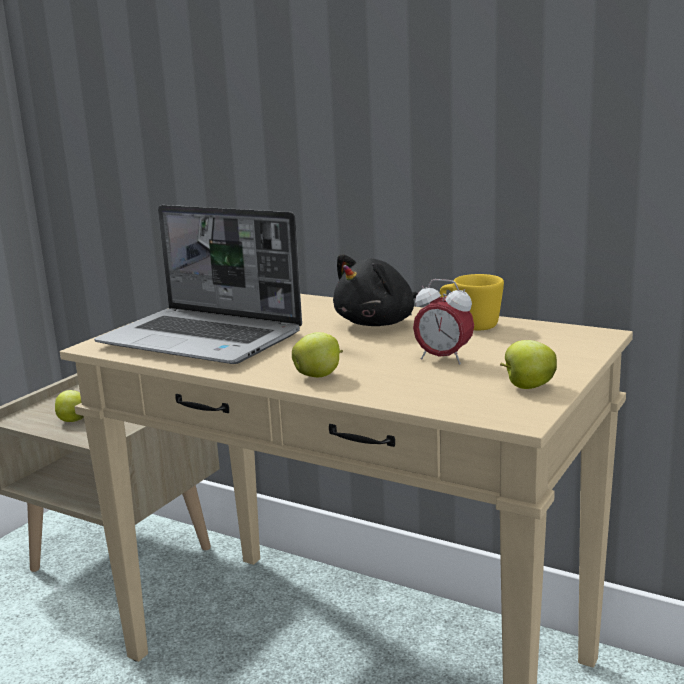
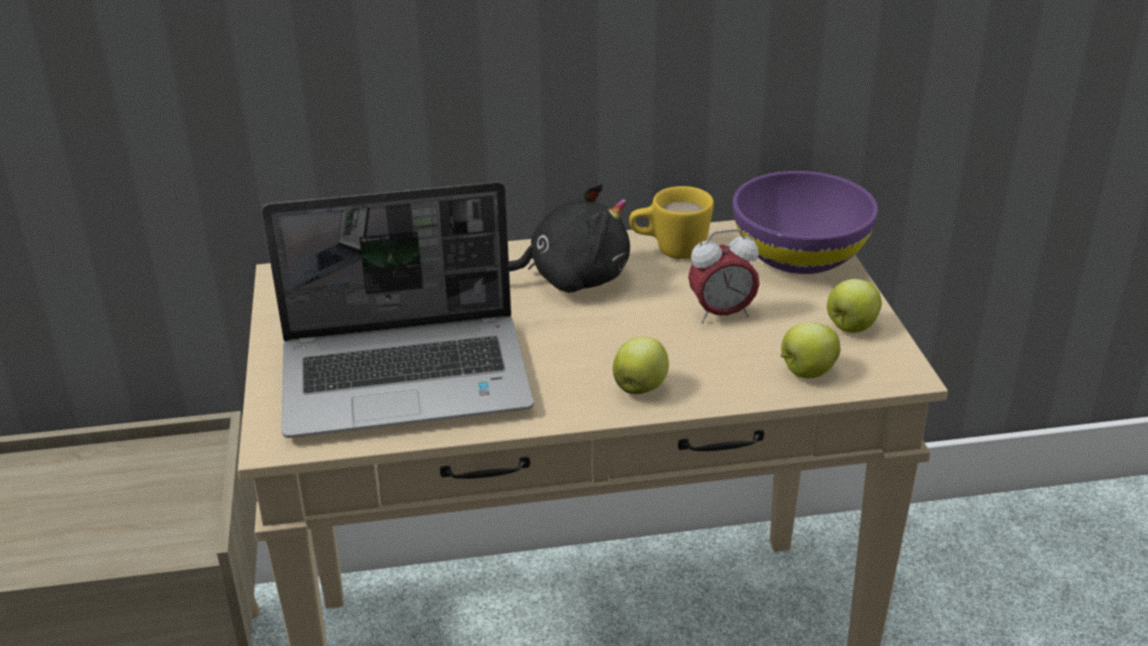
camera: 40 degrees left, 15 degrees up
(73, 420) = (82, 536): apple -> apple (806, 372)
(379, 323) = (571, 278): black plush toy -> black plush toy turned 105 degrees counterclockwise
(563, 346) = (800, 255): none -> purple bowl

